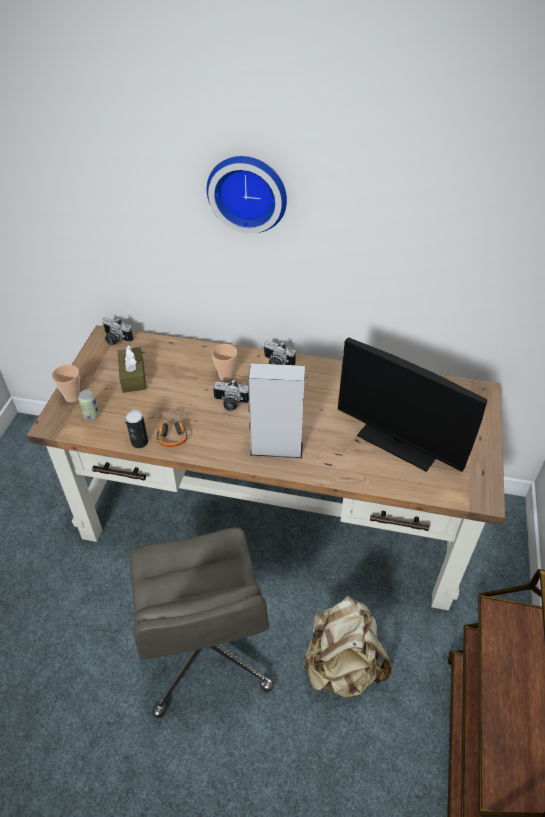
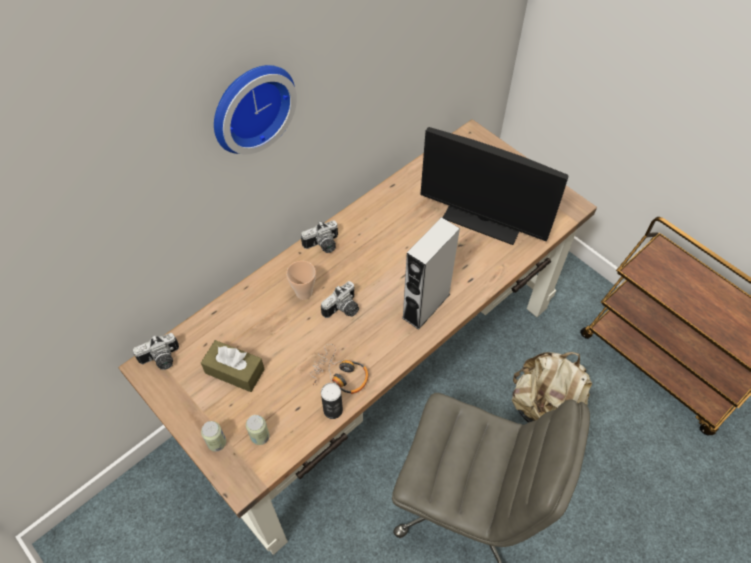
camera: 55 degrees left, 10 degrees up
(72, 397) = (217, 443): cup -> can
(399, 442) = (483, 219): monitor -> monitor turned 45 degrees clockwise

